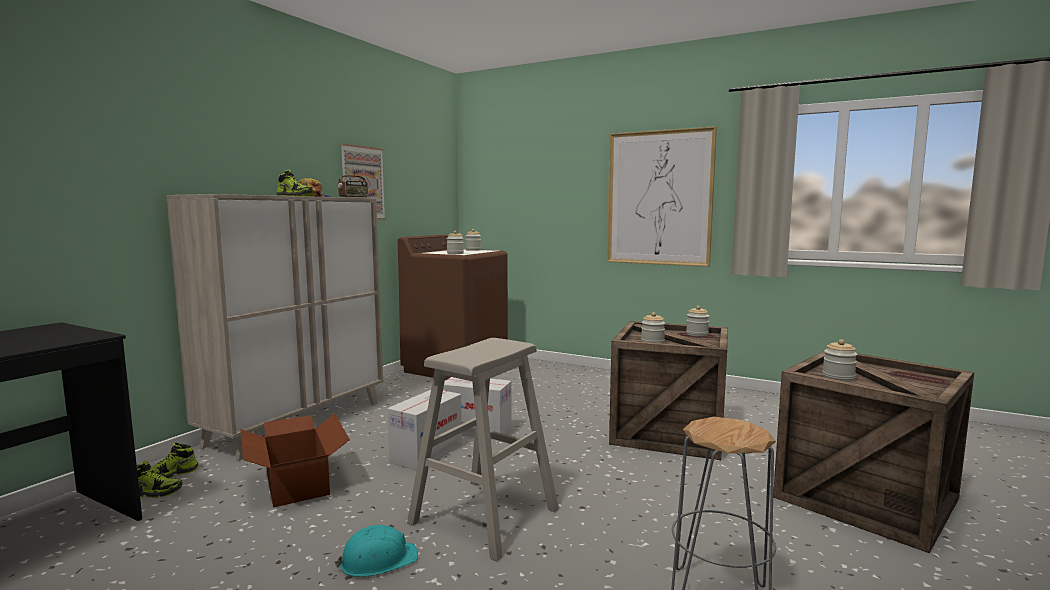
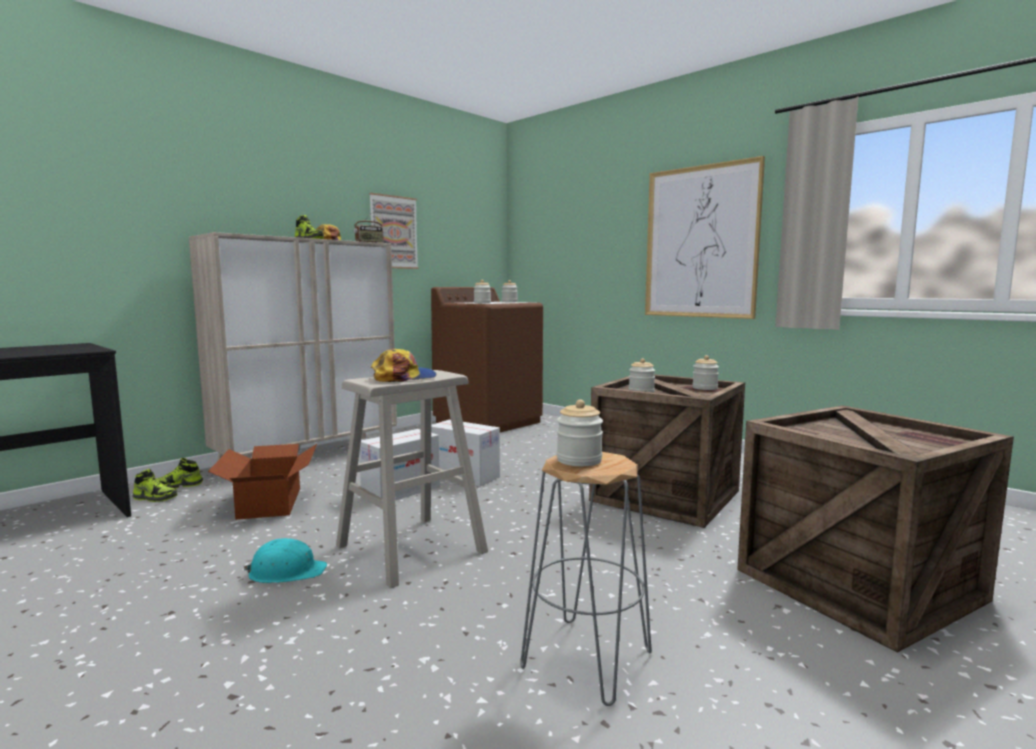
camera: 15 degrees right, 0 degrees up
(482, 351) = (403, 377): none -> cap
(838, 378) = (819, 433): jar -> jar (579, 460)

